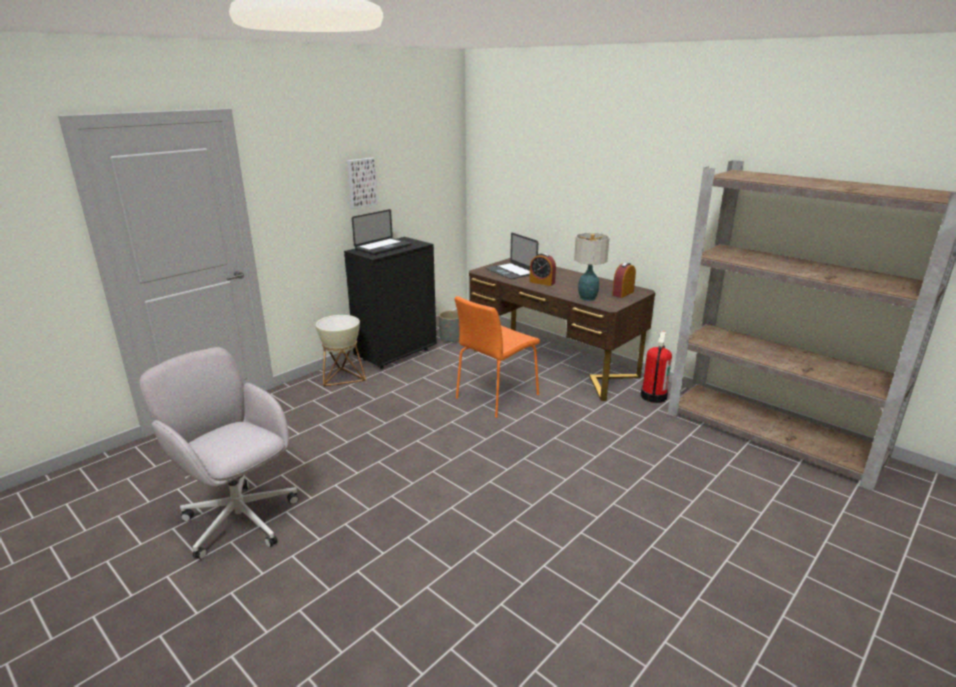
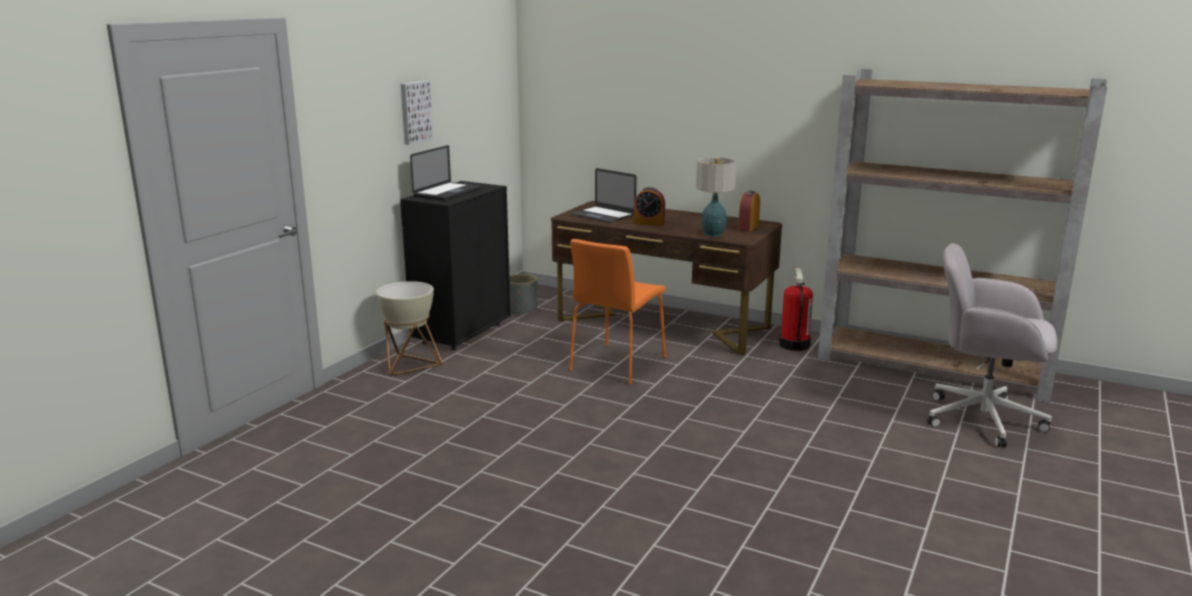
camera: 15 degrees left, 5 degrees down
(240, 519) = (385, 519): grey office chair -> grey office chair (980, 419)

